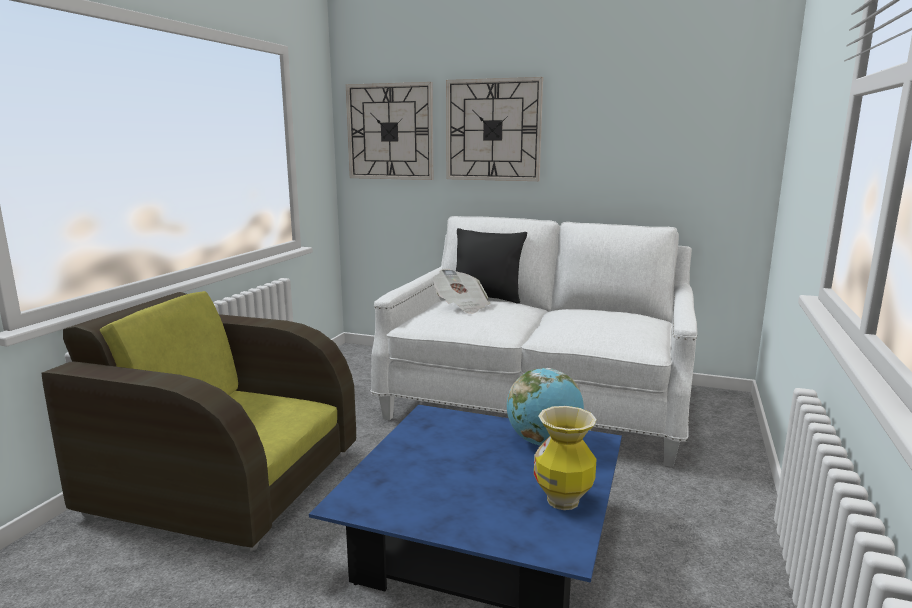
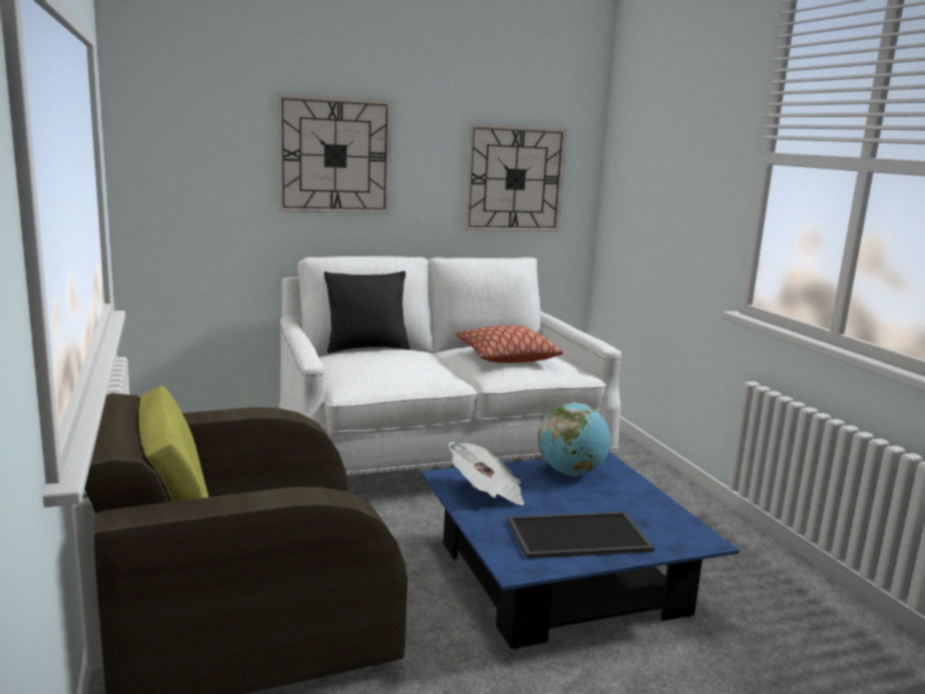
camera: 40 degrees left, 0 degrees up
(390, 132) = (196, 152): wall clock -> wall clock (514, 179)
(443, 498) = (577, 537): none -> tray
(461, 306) = (370, 360): newspaper -> newspaper (487, 493)
(563, 501) = (651, 509): vase -> none
(589, 321) = (506, 357): none -> pillow

